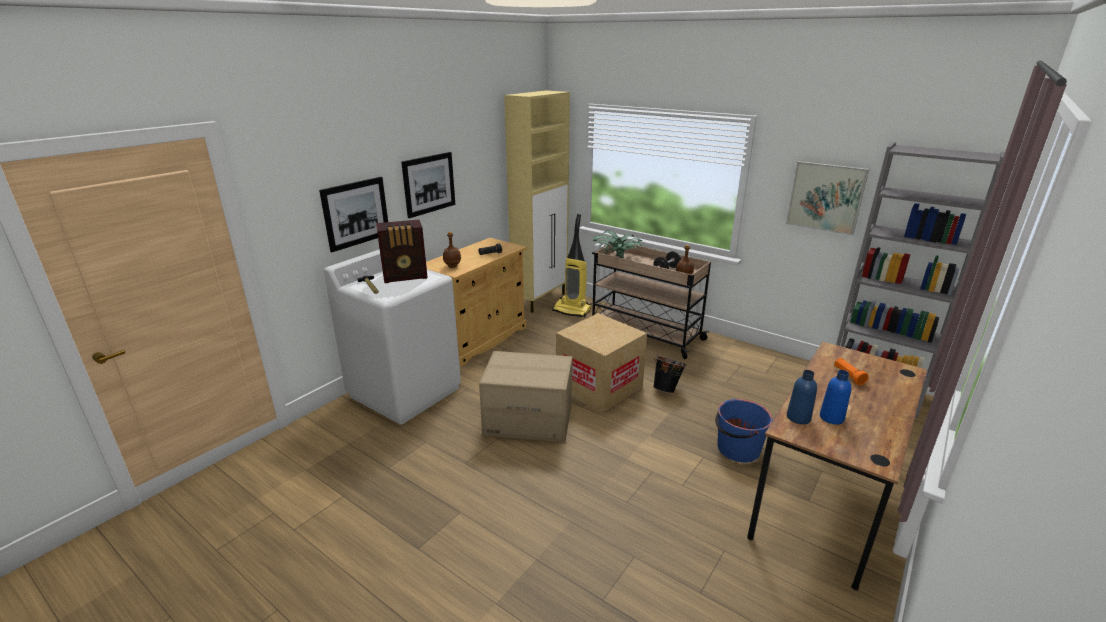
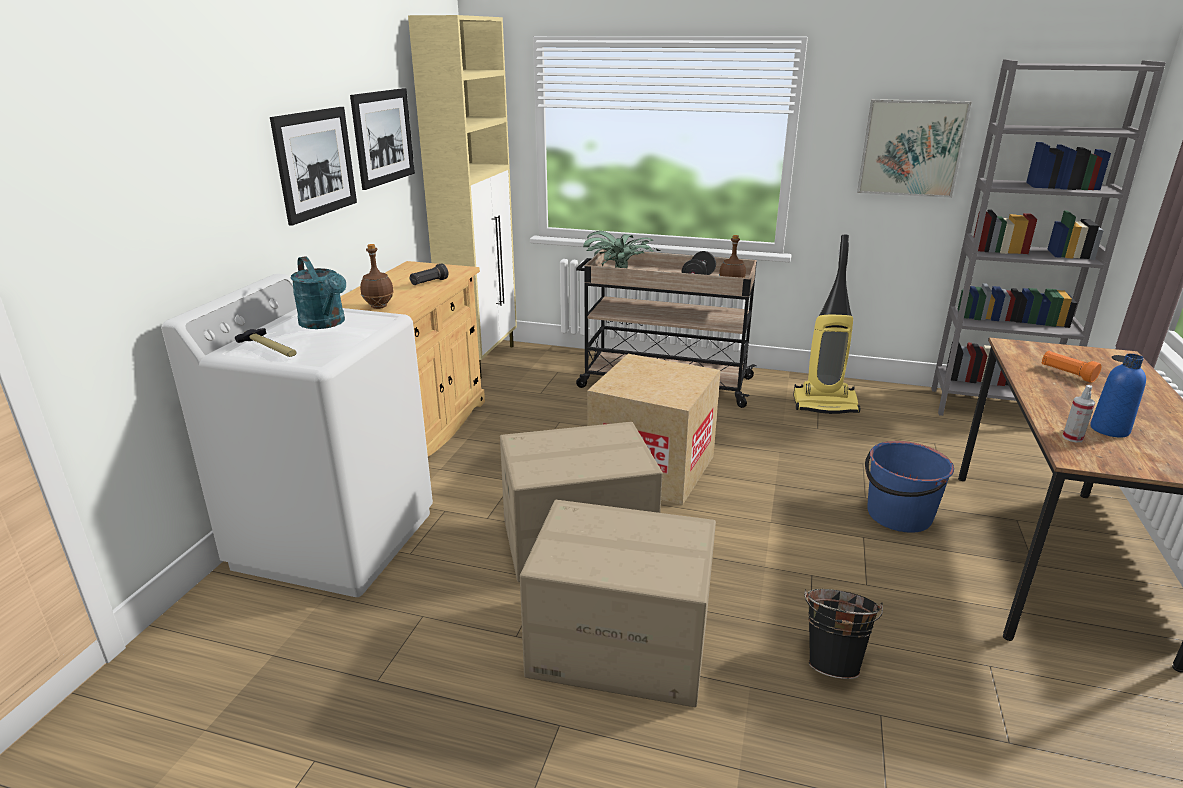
camera: 20 degrees left, 0 degrees up
(356, 213) = (204, 214): picture -> picture (383, 137)
(406, 276) = (326, 323): radio -> turquoise watering can
(515, 481) = (620, 644): none -> cardboard box
(572, 310) = (540, 367): vacuum cleaner -> vacuum cleaner (825, 404)
(667, 389) = (748, 452): black bucket -> black bucket (833, 661)
(798, 417) = (1072, 438): blue bottle -> spray bottle

